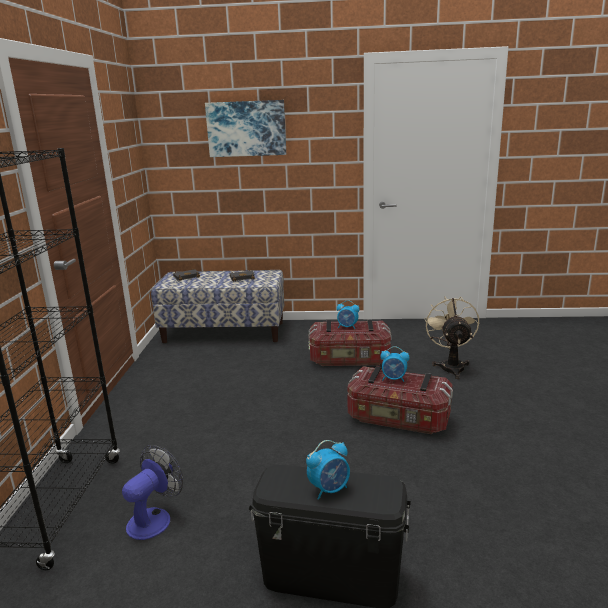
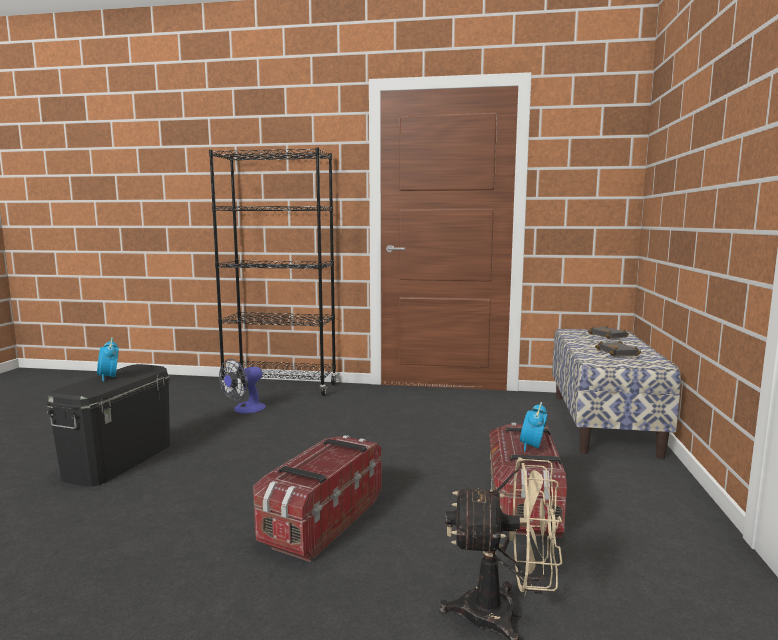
camera: 95 degrees right, 10 degrees down
(155, 518) = (245, 410): fan -> fan turned 90 degrees clockwise
(246, 128) = (694, 131): picture -> none
(394, 379) = (331, 460): alarm clock -> none

